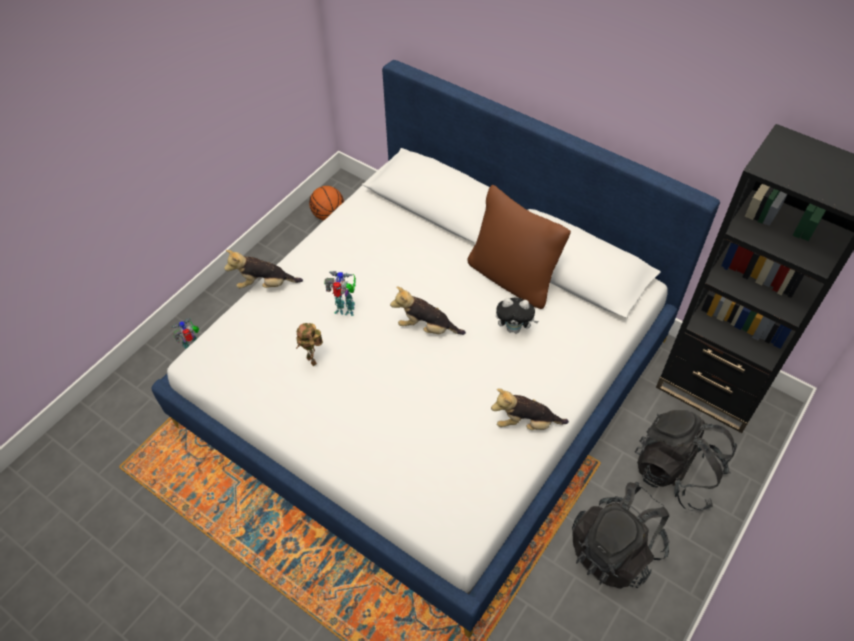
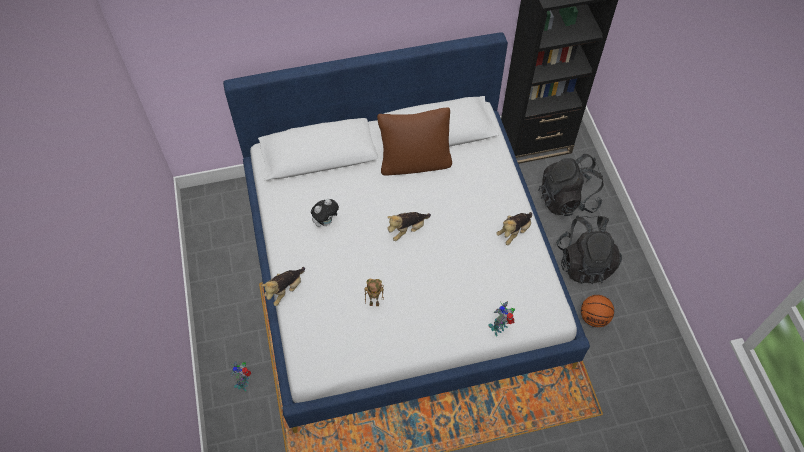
camera: 50 degrees left, 5 degrees up
(328, 215) = (213, 225): basketball -> basketball (594, 318)
(346, 310) = (353, 260): toy robot -> toy robot (499, 328)
(514, 328) = (450, 189): plush toy -> plush toy (326, 221)

